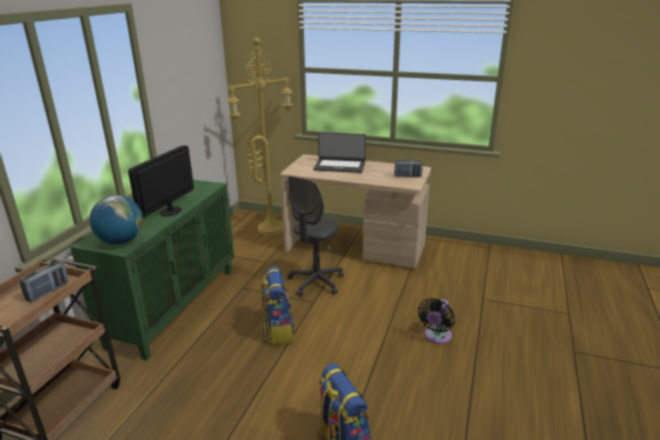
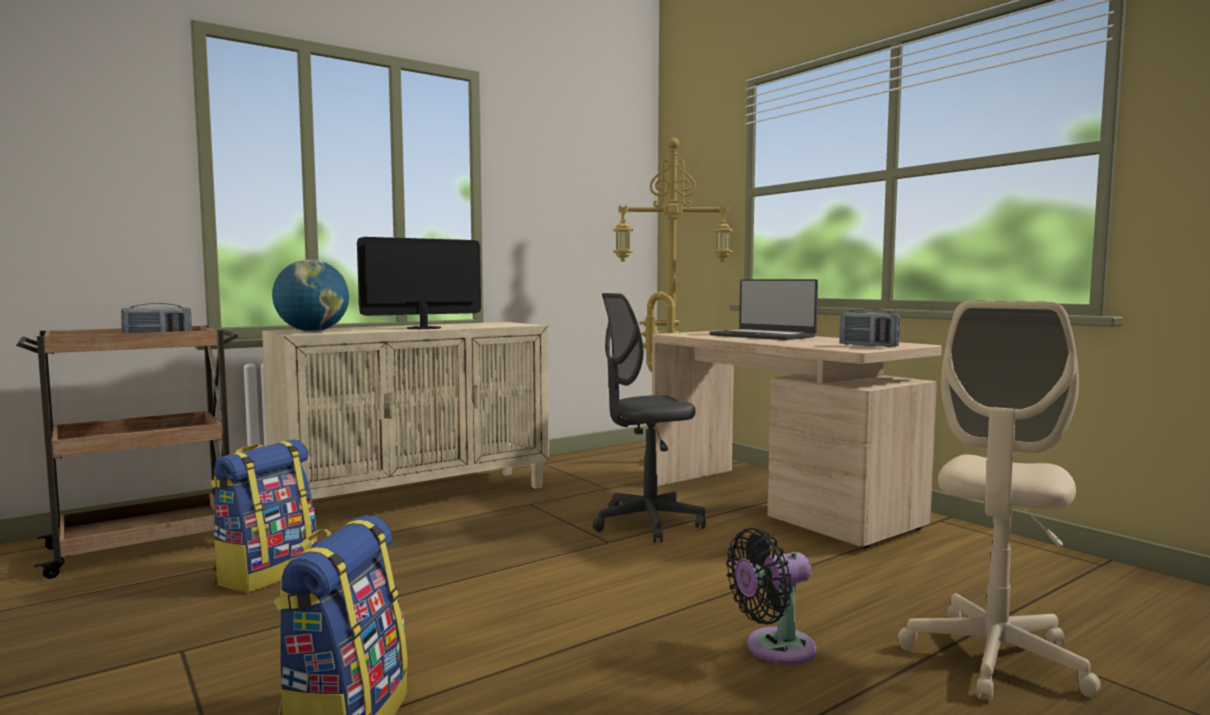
camera: 35 degrees right, 20 degrees down
(174, 305) = (418, 498): green cabinet -> beige cabinet
(277, 330) = (500, 555): backpack -> backpack (267, 573)
(497, 311) = (994, 660): none -> beige office chair

